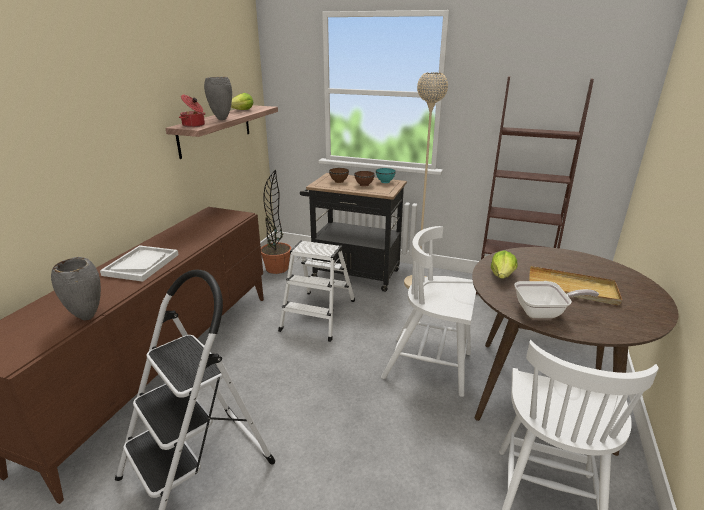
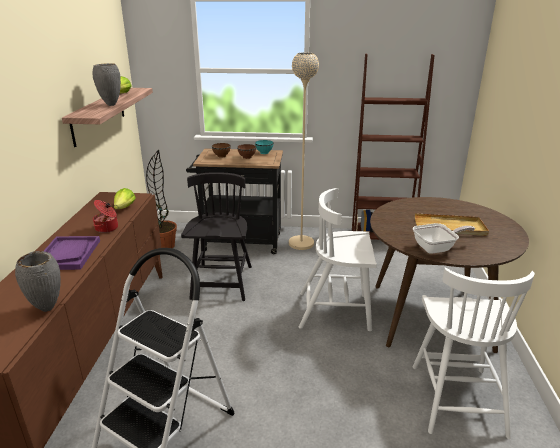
camera: 15 degrees left, 0 degrees up
(141, 264) = (68, 254): white tray -> purple tray
(194, 125) = (89, 113): cooking pot -> cooking pot (107, 228)
(318, 314) = (222, 283): white step ladder -> black chair
(502, 276) = (395, 224): lettuce -> lettuce (124, 208)

